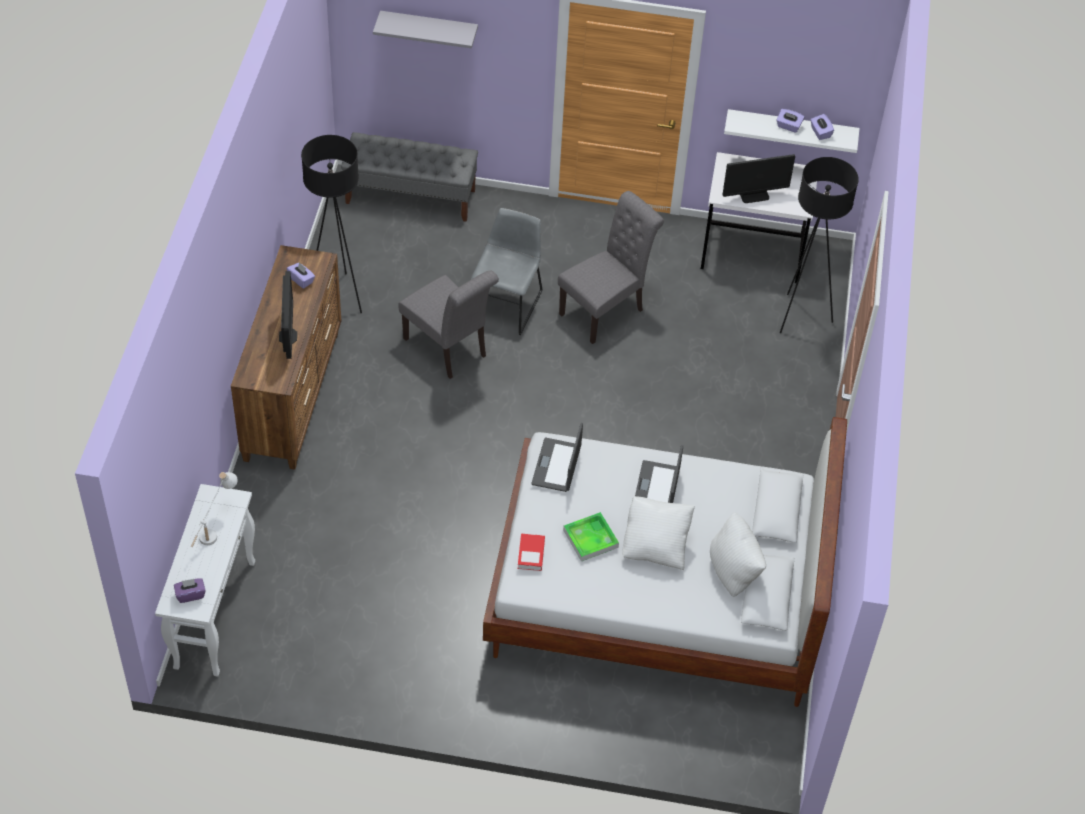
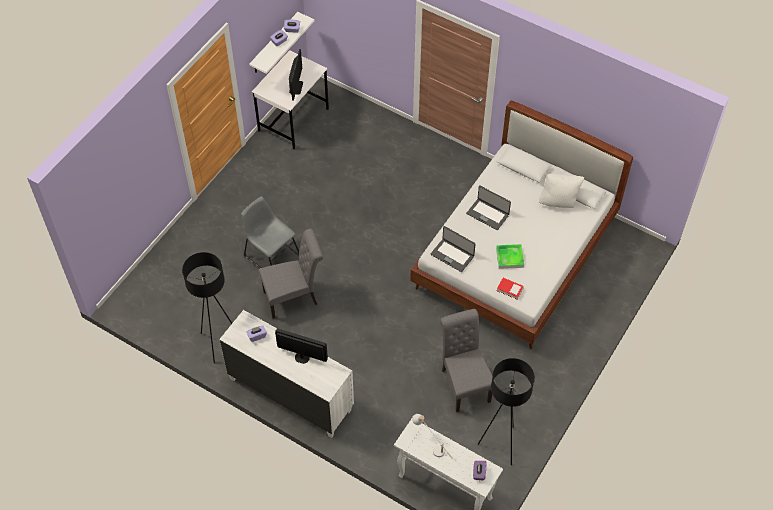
camera: 65 degrees left, 5 degrees up
(293, 395) = (290, 394): brown dresser -> white dresser
(411, 196) = (152, 275): grey bench -> none
(429, 29) = (117, 177): grey shelf -> none
(606, 310) = (302, 206): grey chair -> grey chair (463, 383)
(656, 545) = (526, 229): white pillow -> none
(801, 316) = (353, 117): black floor lamp -> black floor lamp (501, 445)

